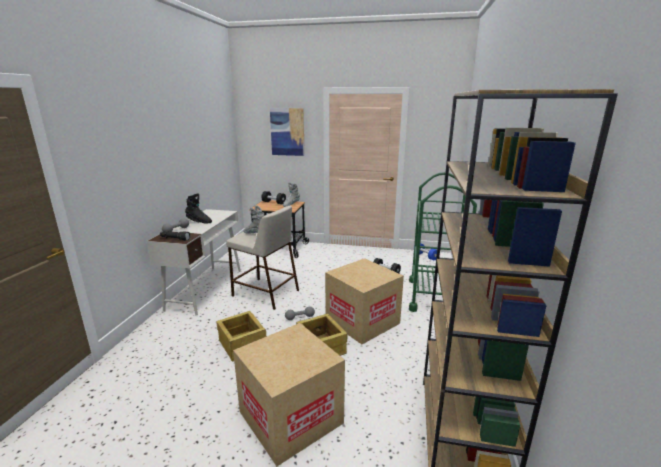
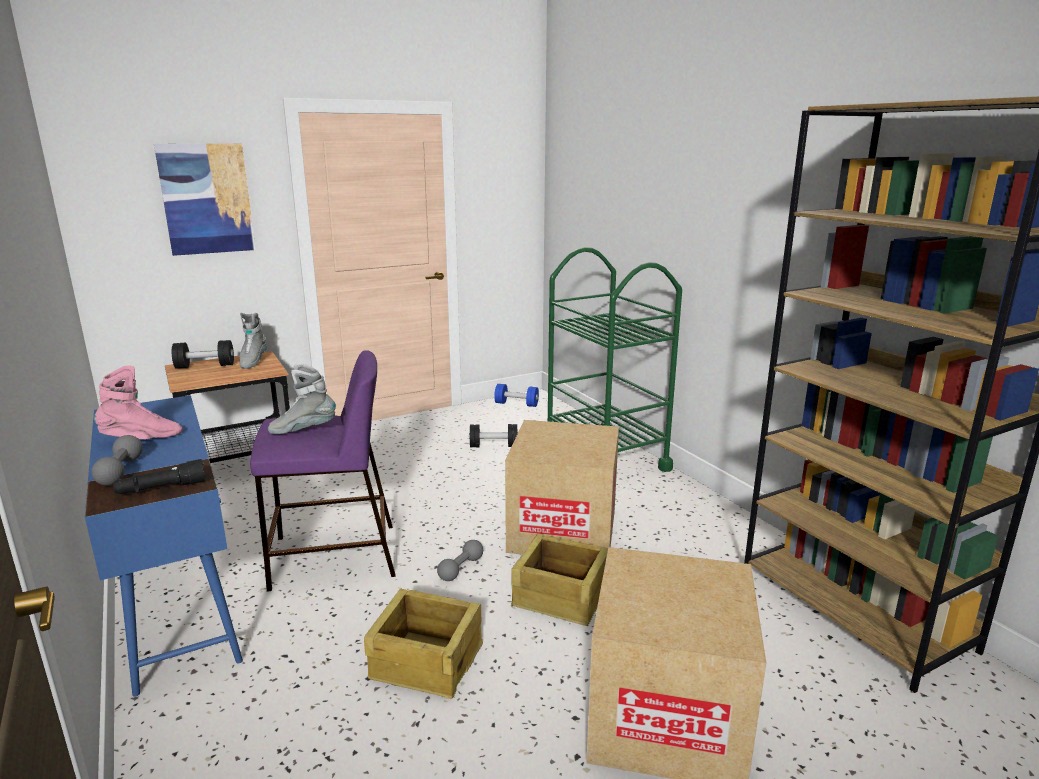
camera: 40 degrees left, 0 degrees up
(199, 222) = (142, 439): black boot -> pink boot
(206, 288) = (179, 603): white desk -> blue desk
(265, 293) = (332, 556): beige stool -> purple stool

